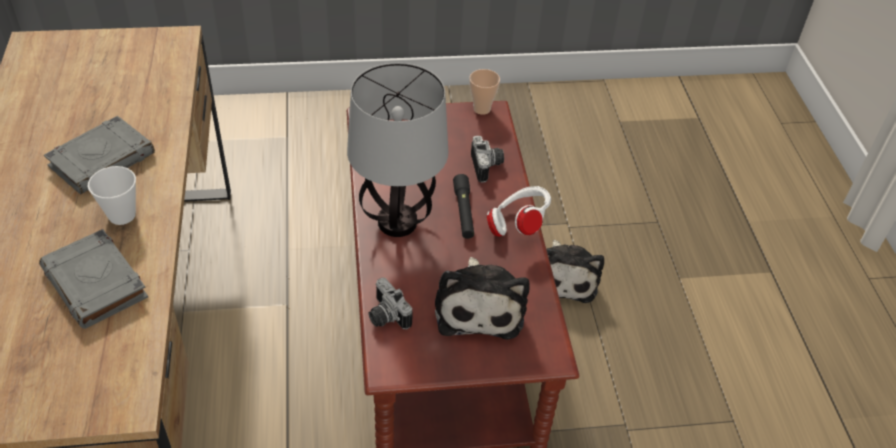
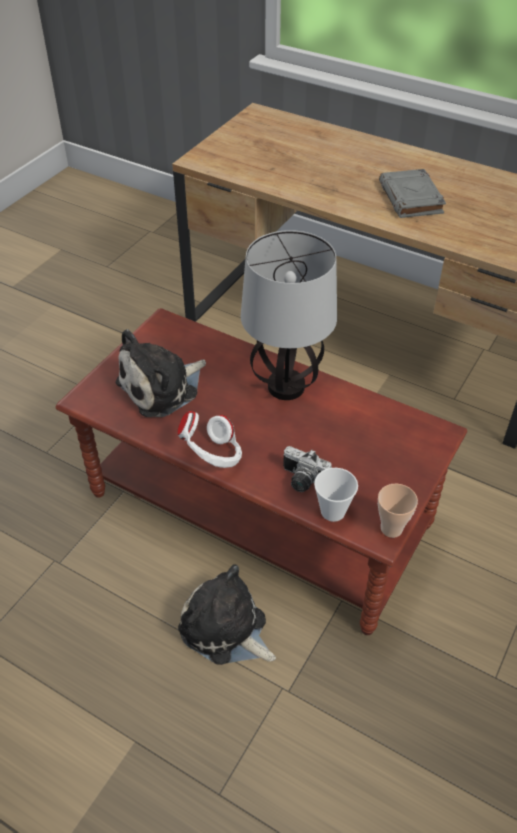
camera: 130 degrees right, 0 degrees up
(96, 284) = (293, 171): grey book -> none
(122, 215) = (345, 192): cup -> cup (333, 511)
(385, 316) = (204, 339): camera -> none
(464, 212) = (261, 432): black flashlight -> none
(479, 306) = (162, 387): plush toy -> plush toy turned 75 degrees counterclockwise

